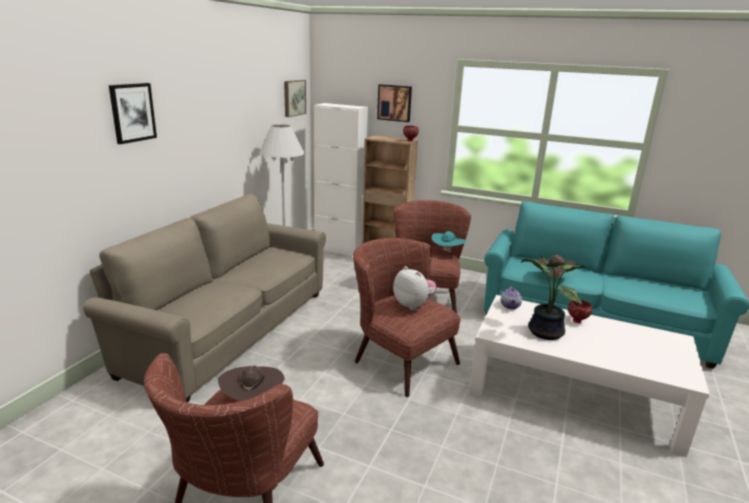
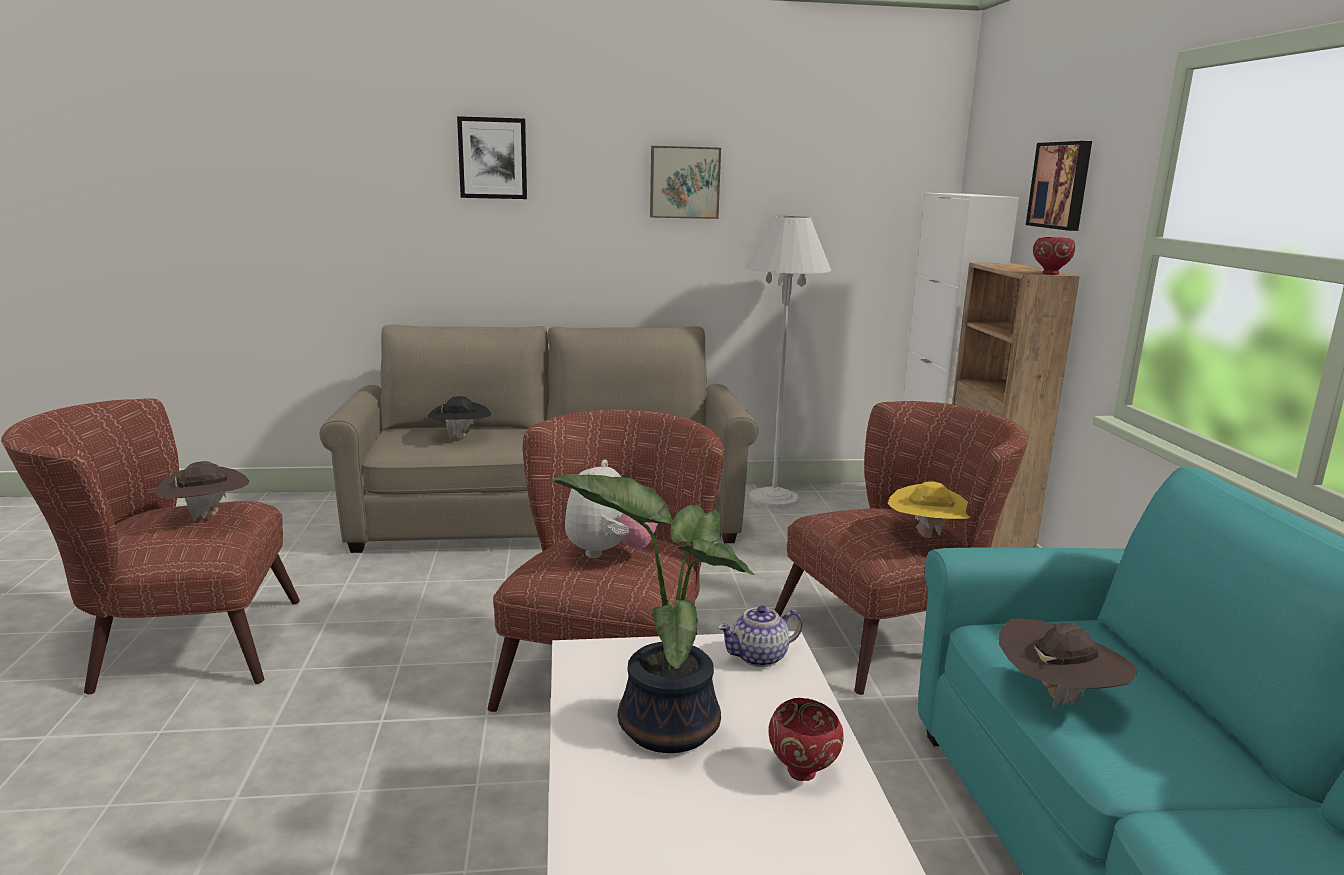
camera: 60 degrees right, 5 degrees down
(198, 302) = (460, 438): none -> black hat
(293, 98) = (897, 179): picture -> picture (684, 182)
(447, 252) = (926, 537): turquoise hat -> yellow hat

